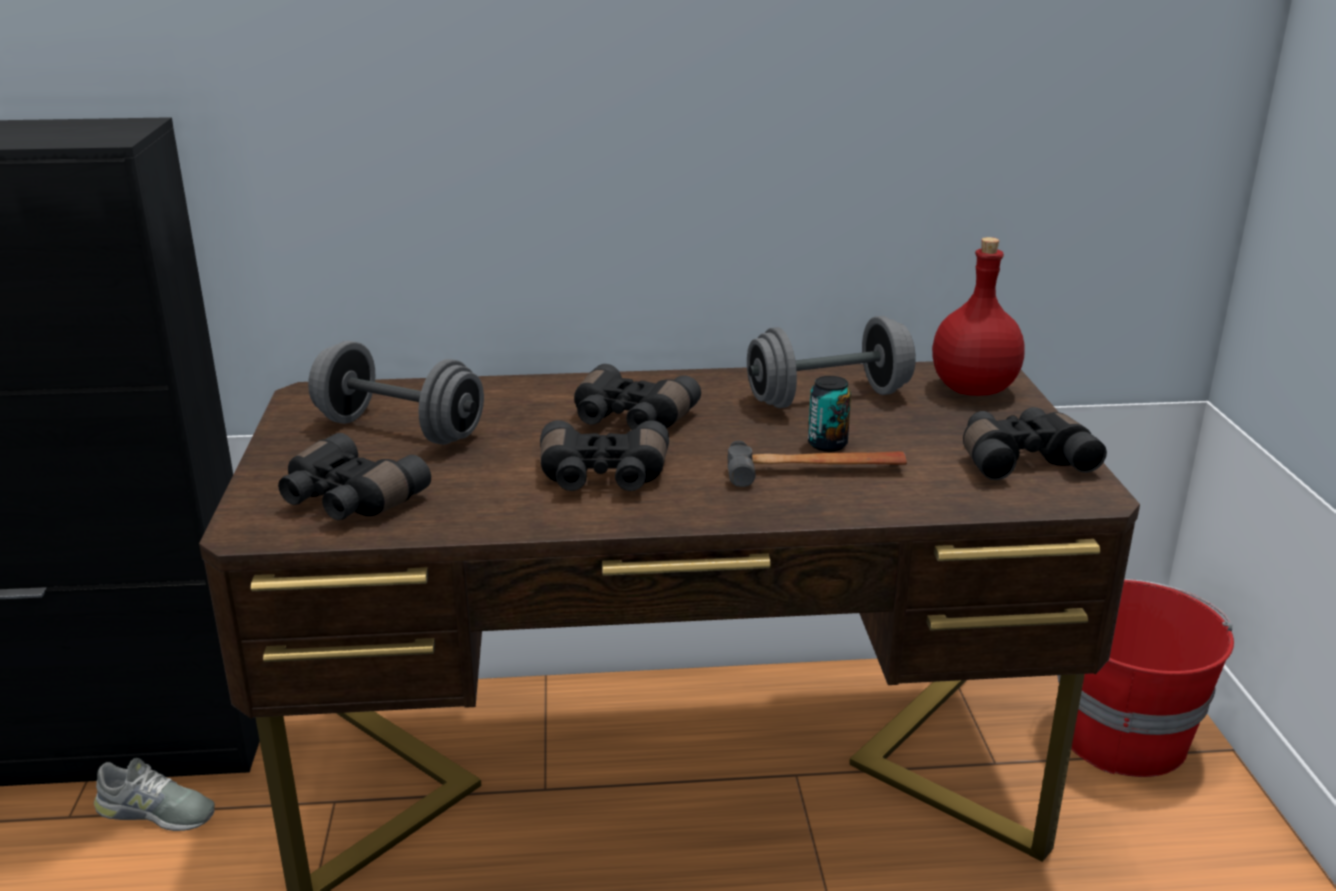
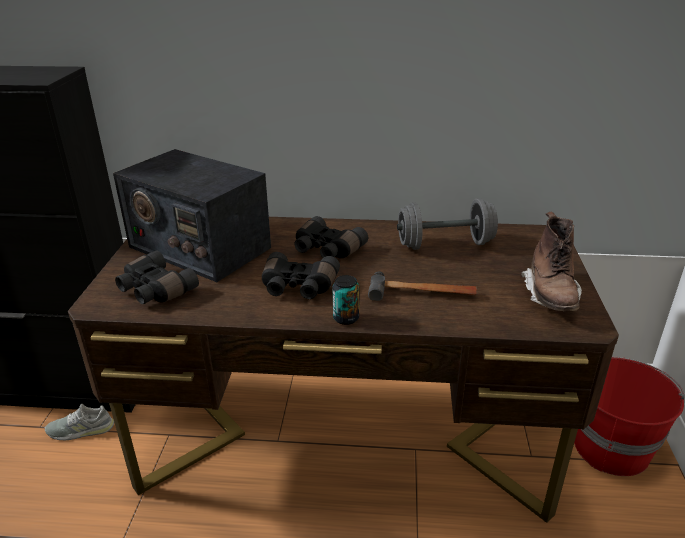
camera: 10 degrees right, 5 degrees up
(156, 812) = (81, 429): grey shoe -> grey shoe turned 150 degrees clockwise
(399, 430) = (199, 247): grey dumbbell -> radio
(827, 444) = (434, 276): can -> can (346, 318)
(971, 389) = (533, 244): red bottle -> none
(1021, 459) = (550, 296): black binoculars -> brown boot

